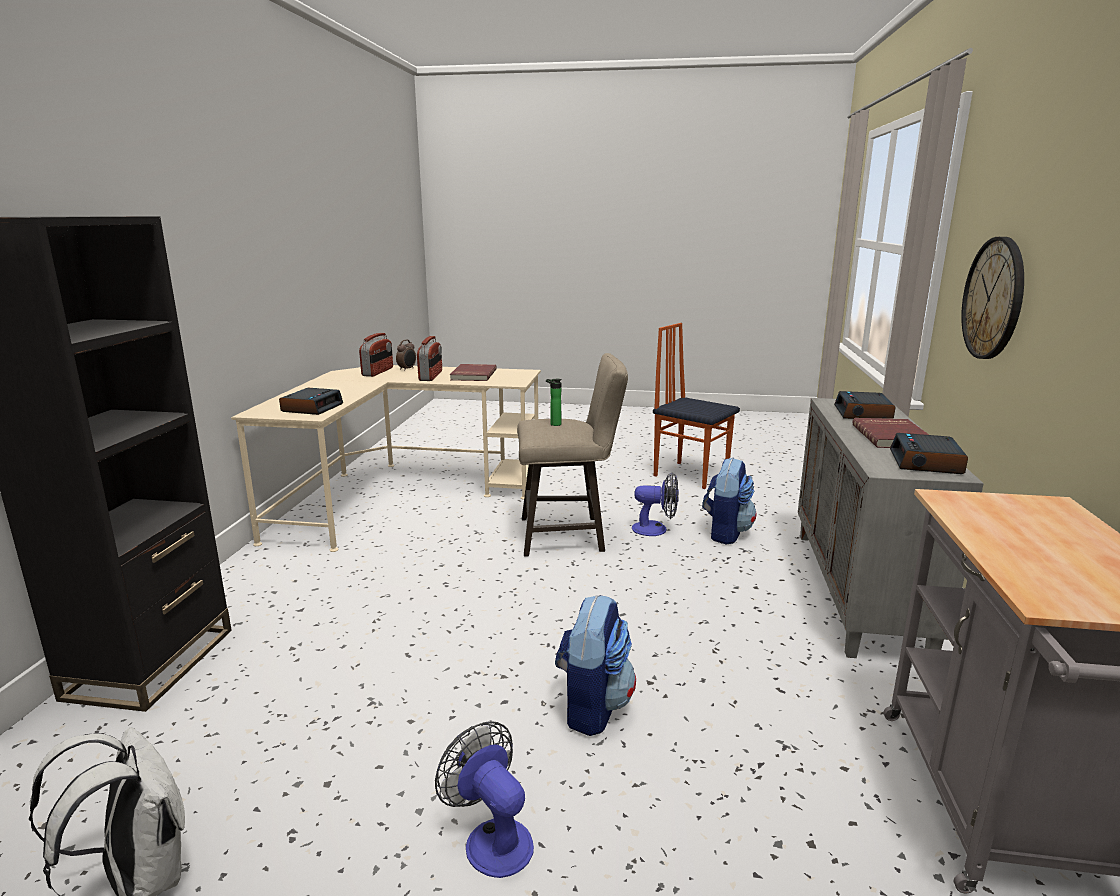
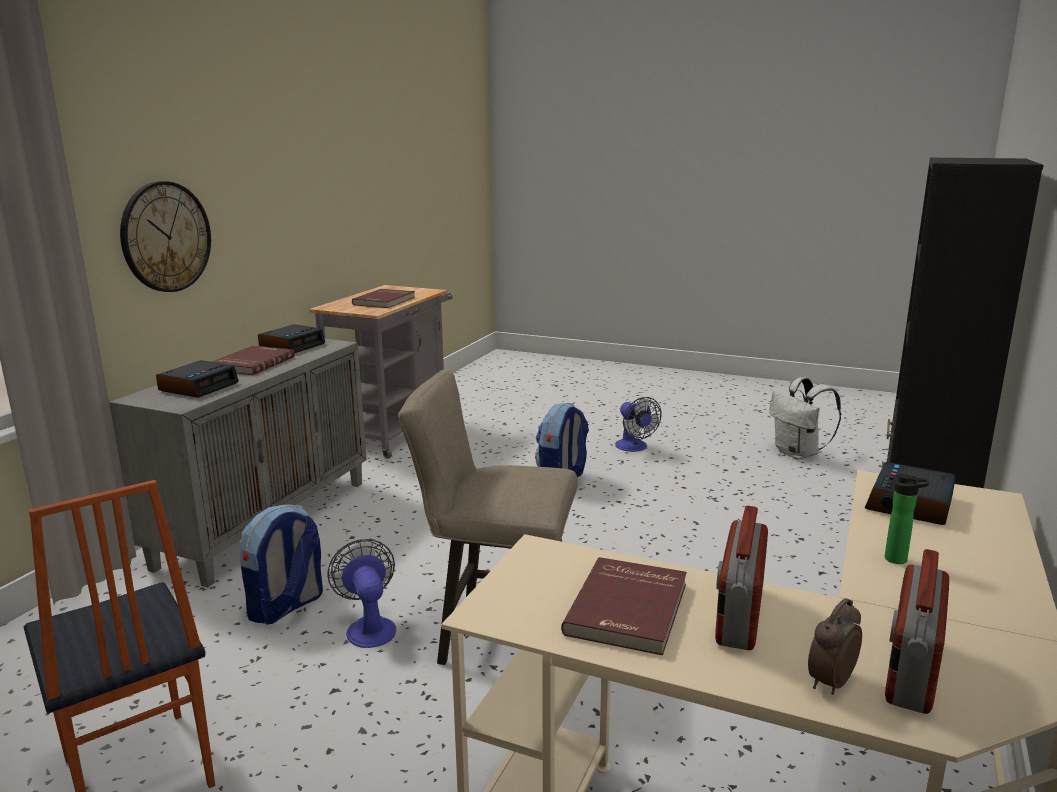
camera: 165 degrees left, 0 degrees up
(554, 424) = (516, 479): bottle -> bottle (899, 560)
(656, 529) = (369, 627): fan -> fan turned 45 degrees clockwise
(1016, 535) = (385, 301): none -> red book

